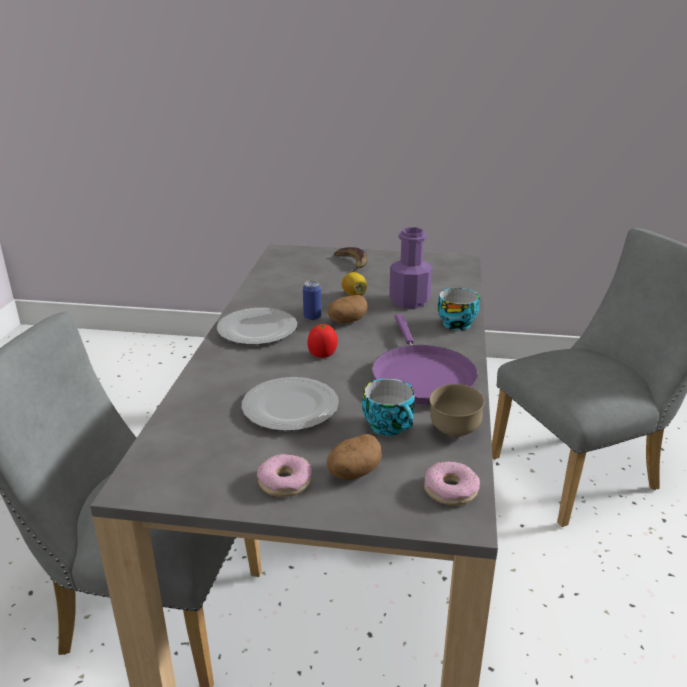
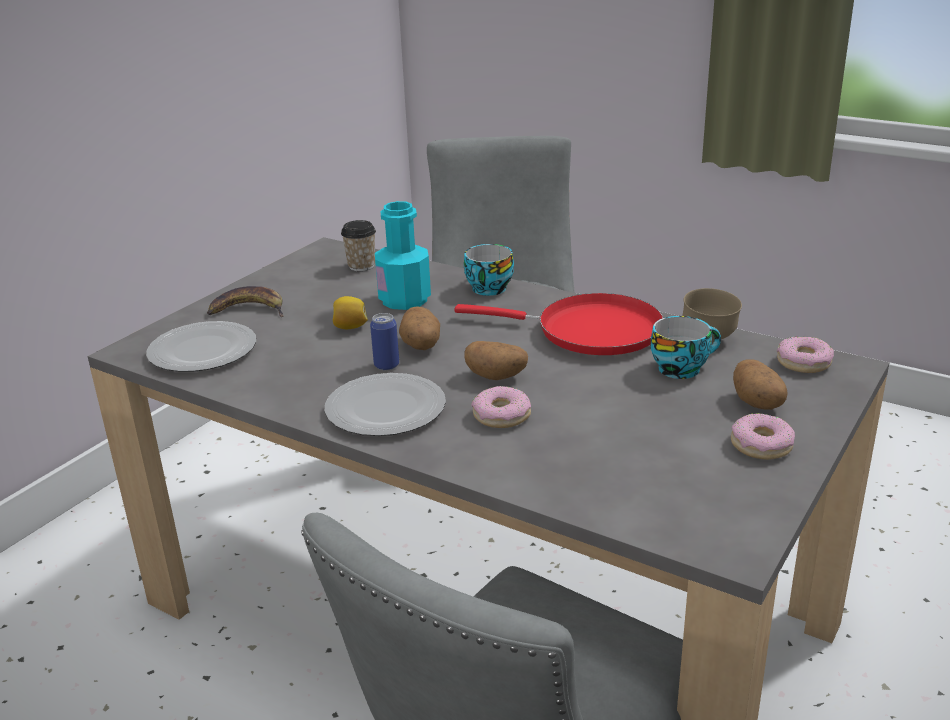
camera: 65 degrees left, 0 degrees up
(270, 367) = (501, 415): none -> donut
(291, 407) = (610, 417): plate -> plate (204, 350)
(322, 355) = (496, 376): tomato -> potato
(409, 301) = (404, 299): purple bottle -> turquoise bottle
(421, 376) = (589, 331): purple frying pan -> red frying pan
(447, 276) = (361, 266): none -> cup

